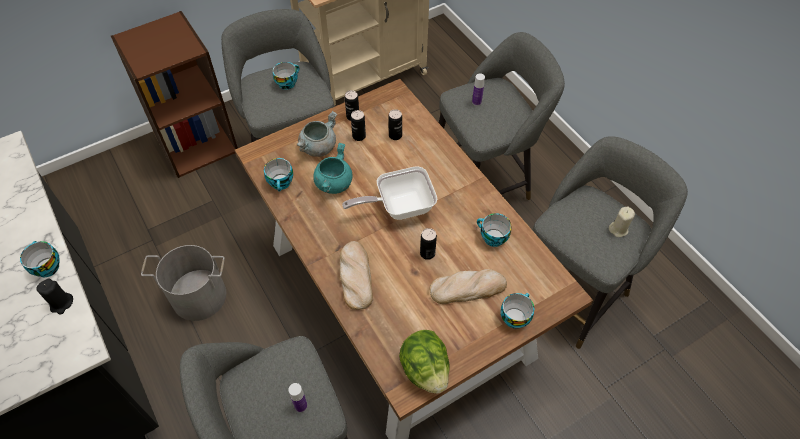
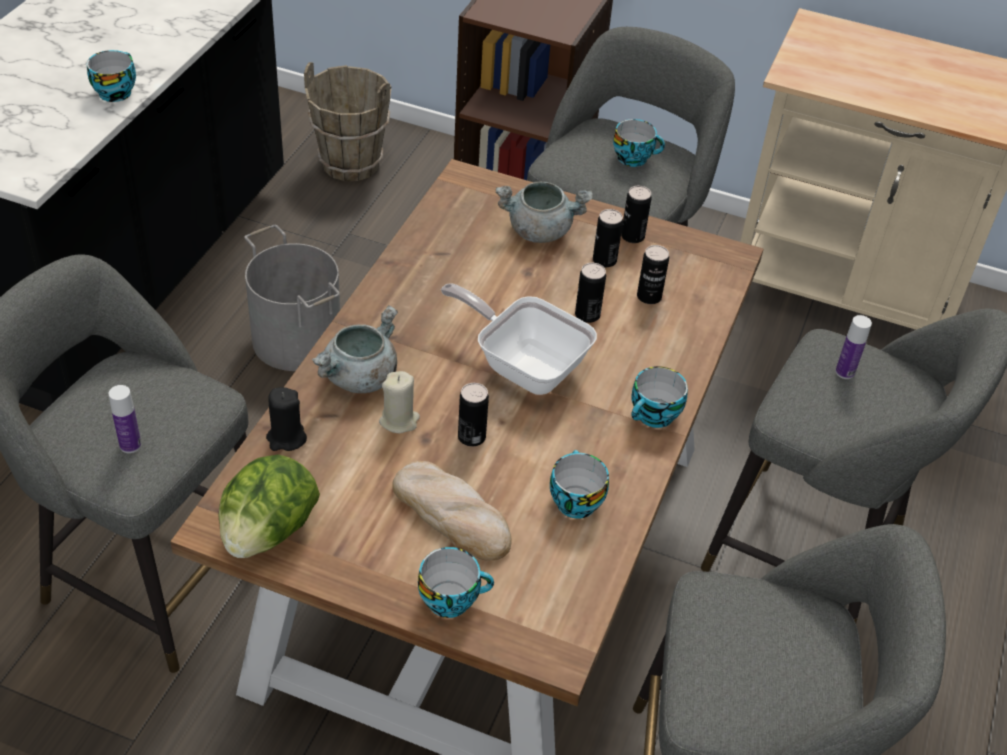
camera: 50 degrees right, 10 degrees down
(61, 303) = (76, 128): black candle -> black candle (286, 438)
(97, 198) = (351, 163): none -> brown bucket
(281, 183) = (442, 228): cup -> cup (654, 416)
(333, 183) = (494, 277): turquoise cooking pot -> none
(355, 276) = (360, 378): bread -> grey cooking pot
(387, 164) = (587, 315): none -> can
(618, 229) = (791, 692): beige candle -> beige candle (399, 420)

